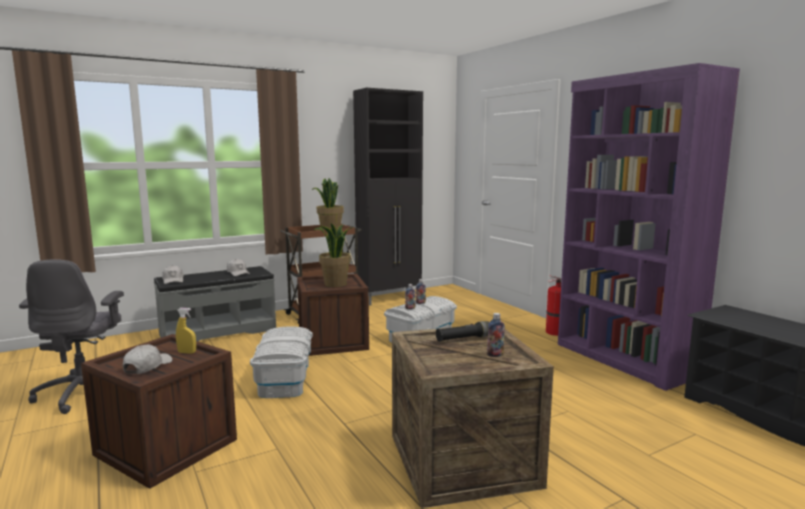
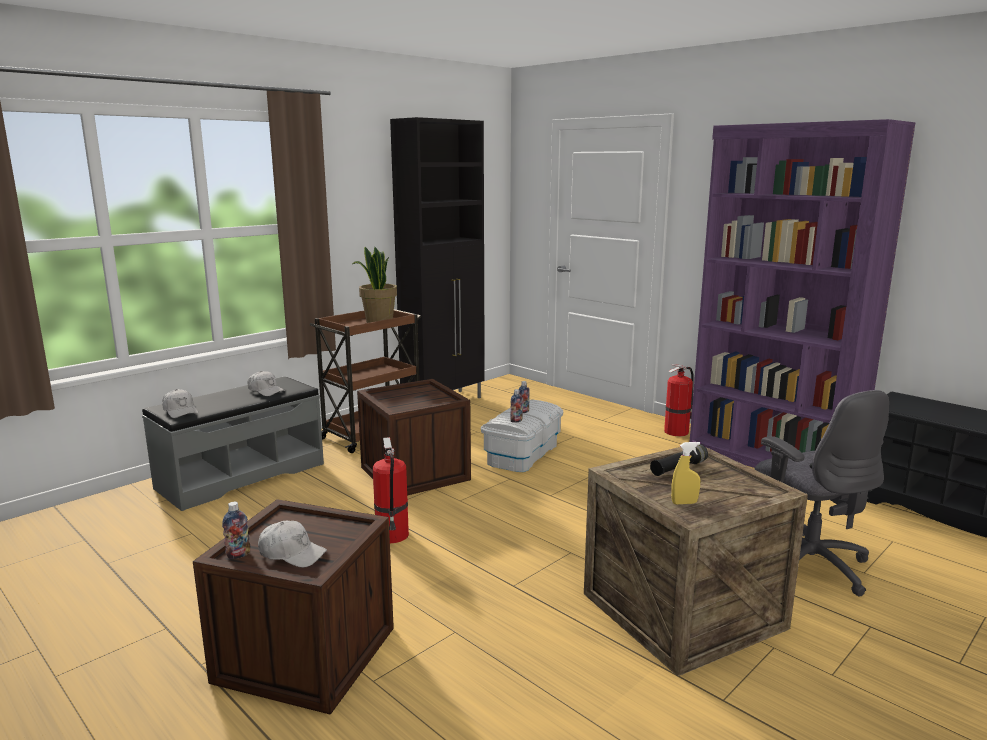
camera: 15 degrees left, 5 degrees up
(84, 392) = (113, 594): grey office chair -> grey office chair (808, 564)
(147, 366) = (292, 553): white cap -> white cap turned 105 degrees clockwise
(187, 352) = (324, 525): yellow spray bottle -> yellow spray bottle (684, 503)
(285, 379) = (392, 536): white storage box -> fire extinguisher
(335, 284) = (419, 398): potted plant -> none
(495, 355) = (733, 486): bottle -> bottle (238, 555)

